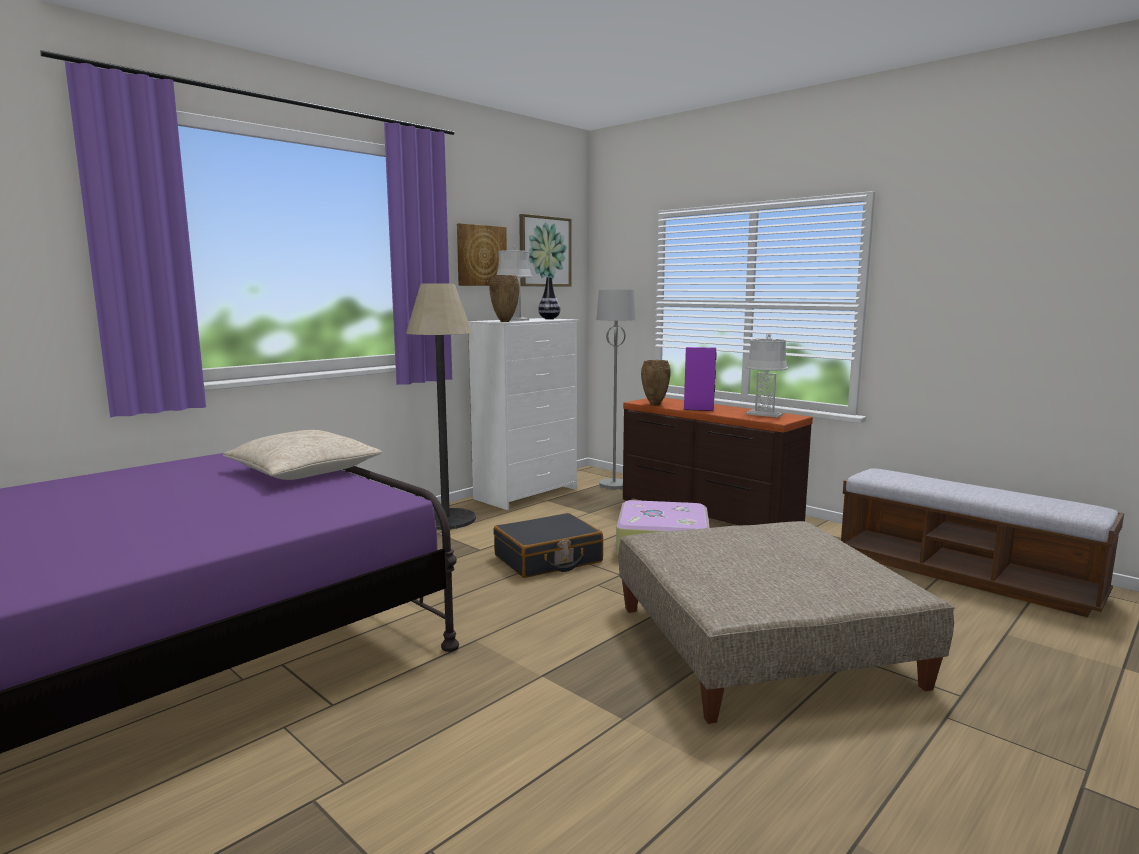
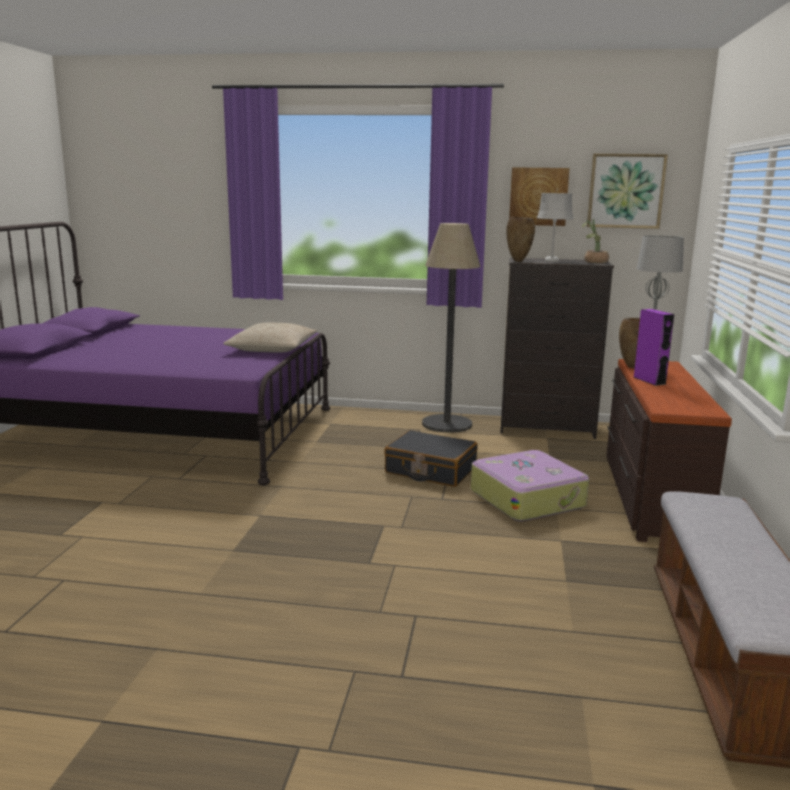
camera: 55 degrees right, 5 degrees up
(527, 494) = (547, 428): white dresser -> black dresser
(549, 319) = (593, 262): vase -> potted plant
(762, 644) = (390, 574): beige ottoman -> none
(764, 414) = (686, 401): grey table lamp -> none

